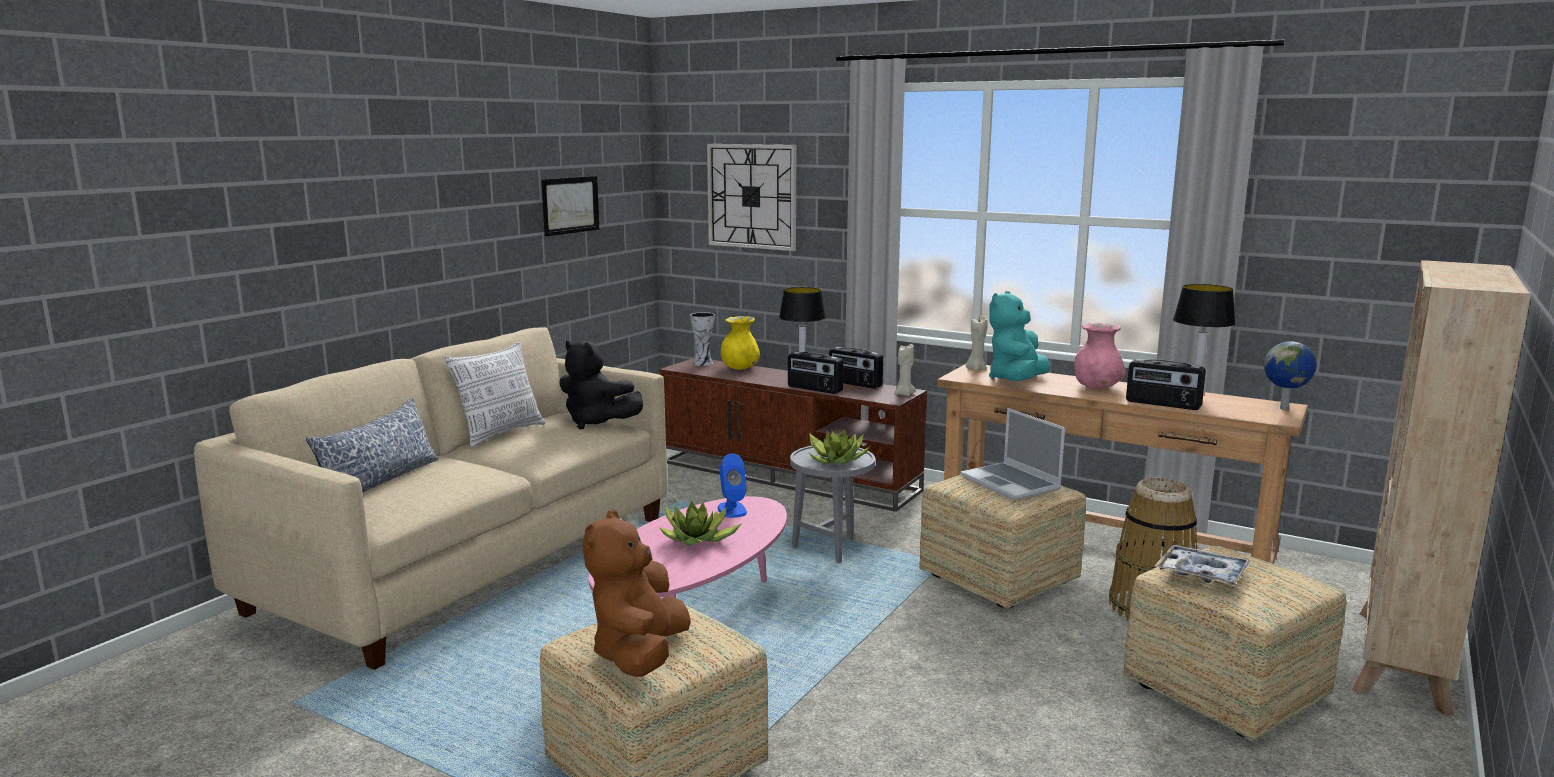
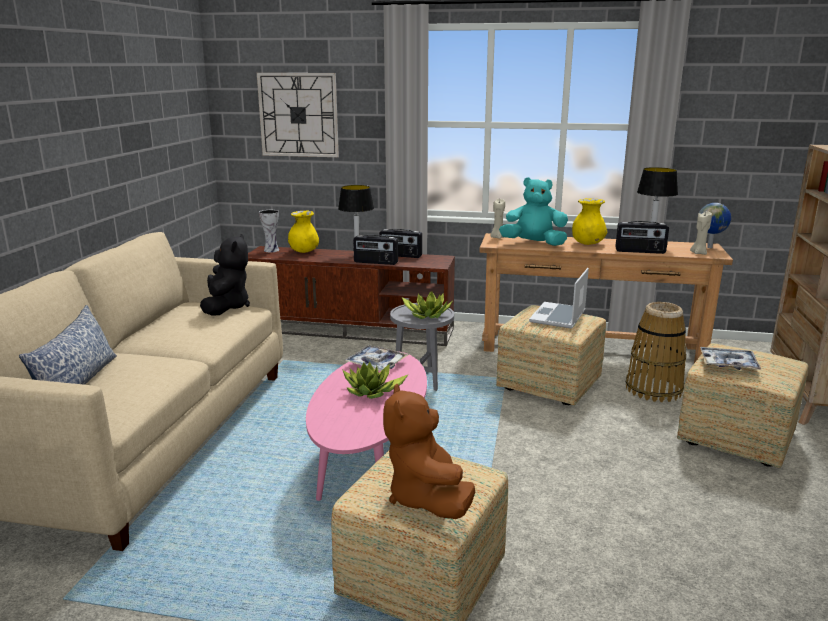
camera: 20 degrees left, 5 degrees up
(500, 433) = (150, 326): pillow -> none
(570, 205) = (156, 126): picture -> none
(596, 422) = (226, 307): black plush toy -> black plush toy turned 105 degrees counterclockwise
(732, 510) = (376, 364): blue speaker -> tray
(904, 394) = (442, 260): beige candle -> beige candle (698, 253)
(1012, 483) = (558, 317): laptop -> laptop turned 75 degrees clockwise
(1017, 381) = (533, 244): turquoise plush toy -> turquoise plush toy turned 90 degrees clockwise
(1097, 387) = (587, 243): pink vase -> yellow vase

